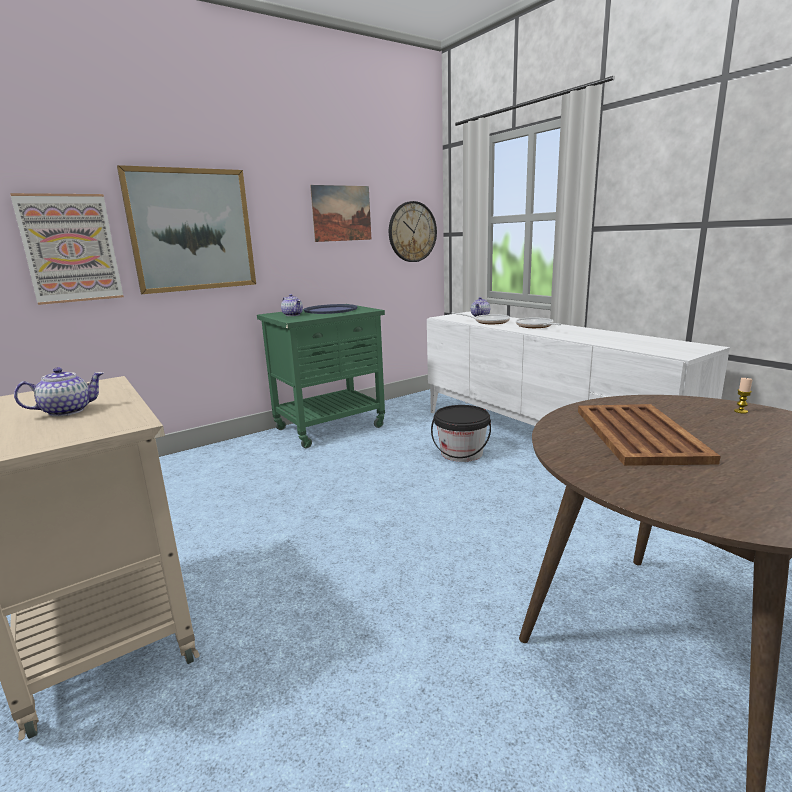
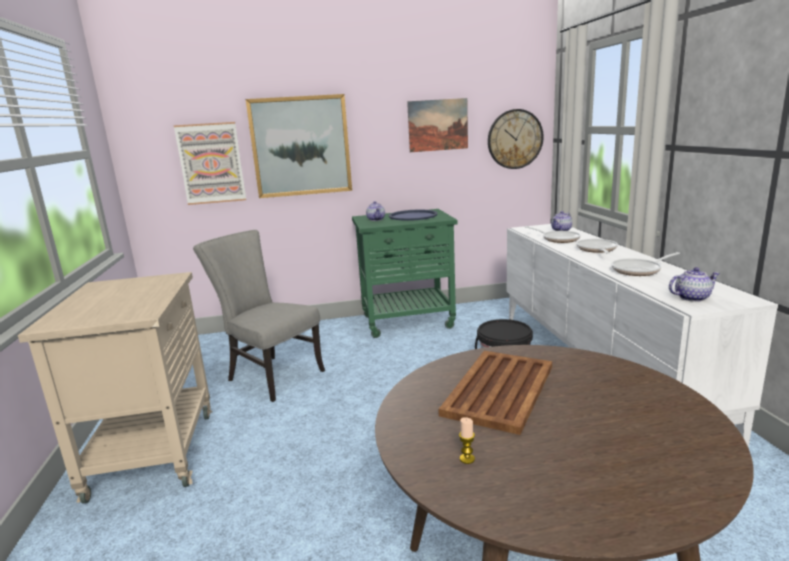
camera: 25 degrees right, 0 degrees up
(67, 411) = (128, 298): teapot -> teapot (692, 297)
(207, 507) = (270, 375): none -> grey chair
(595, 336) = (639, 270): none -> frying pan
(740, 411) = (643, 386): candle -> candle (467, 459)

